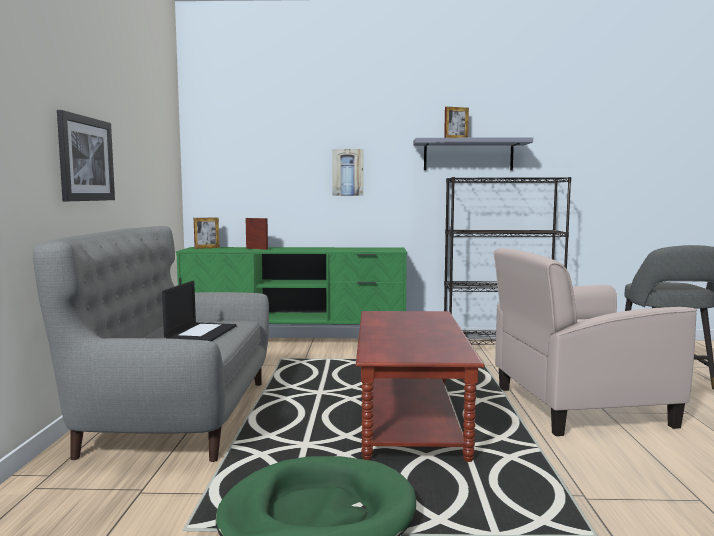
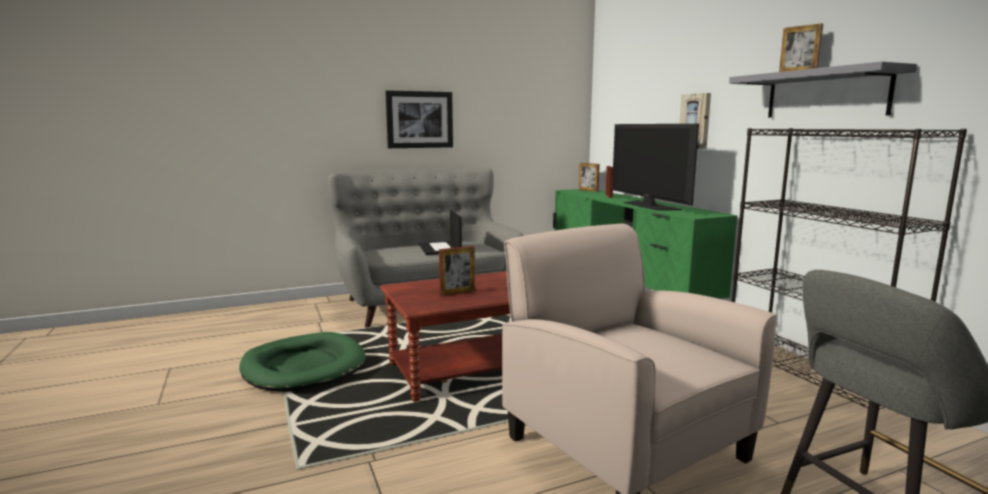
camera: 65 degrees right, 5 degrees up
(201, 332) = (440, 248): laptop -> laptop turned 90 degrees clockwise
(331, 250) = (649, 206): none -> television
(423, 342) = (457, 292): none -> picture frame

